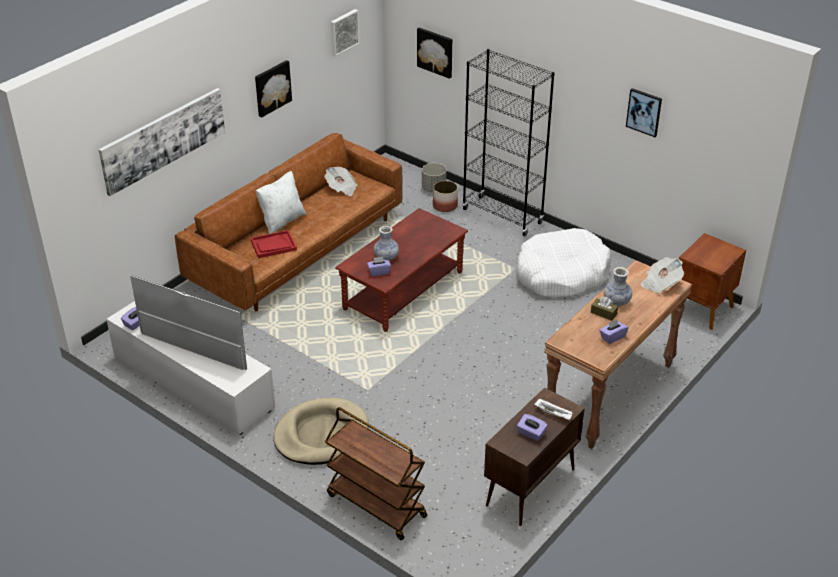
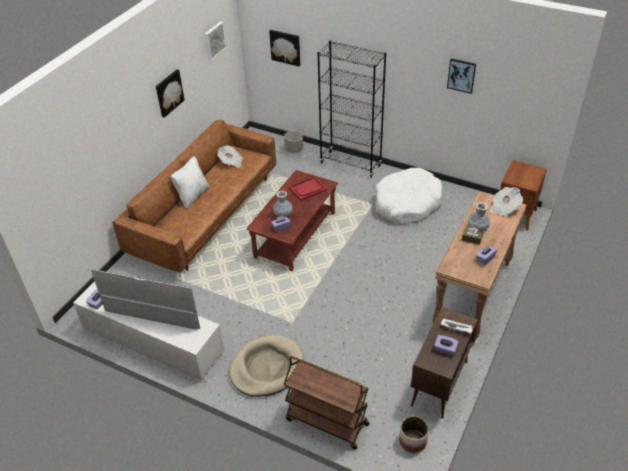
camera: 10 degrees left, 5 degrees up
(163, 139) = (93, 149): picture -> none
(273, 245) = (191, 217): red tray -> red tray (307, 189)
(445, 206) = (306, 162): planter -> planter (412, 441)

